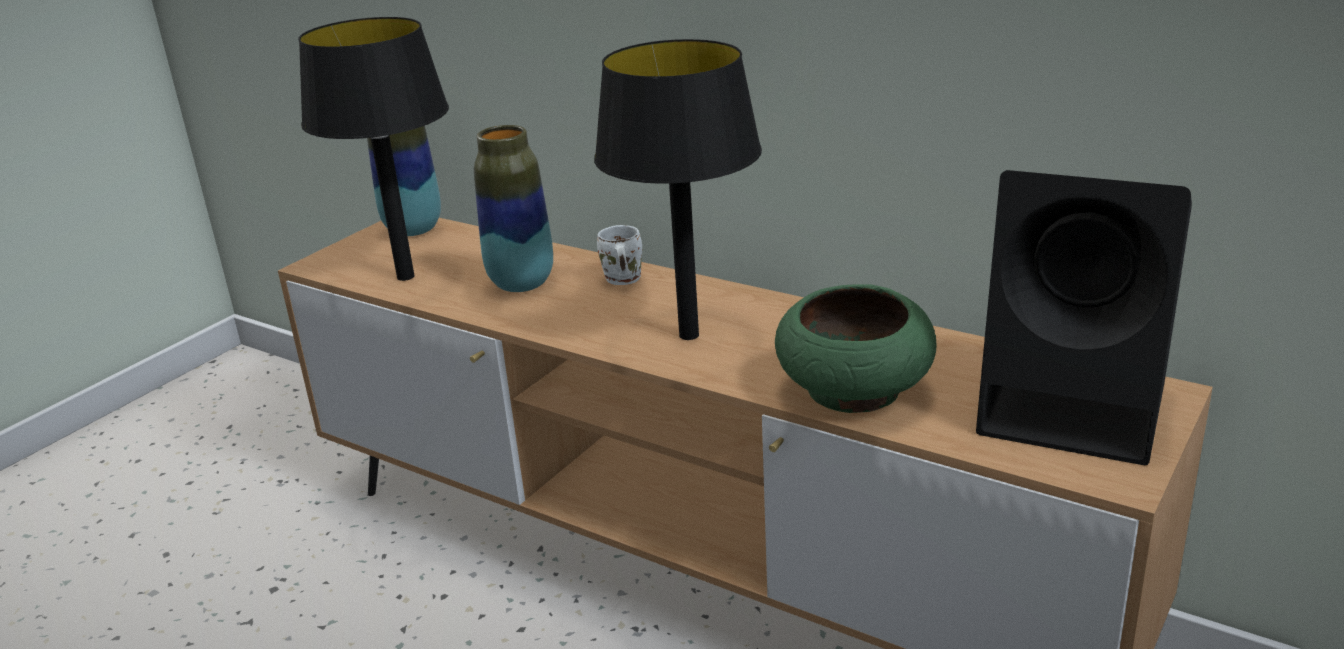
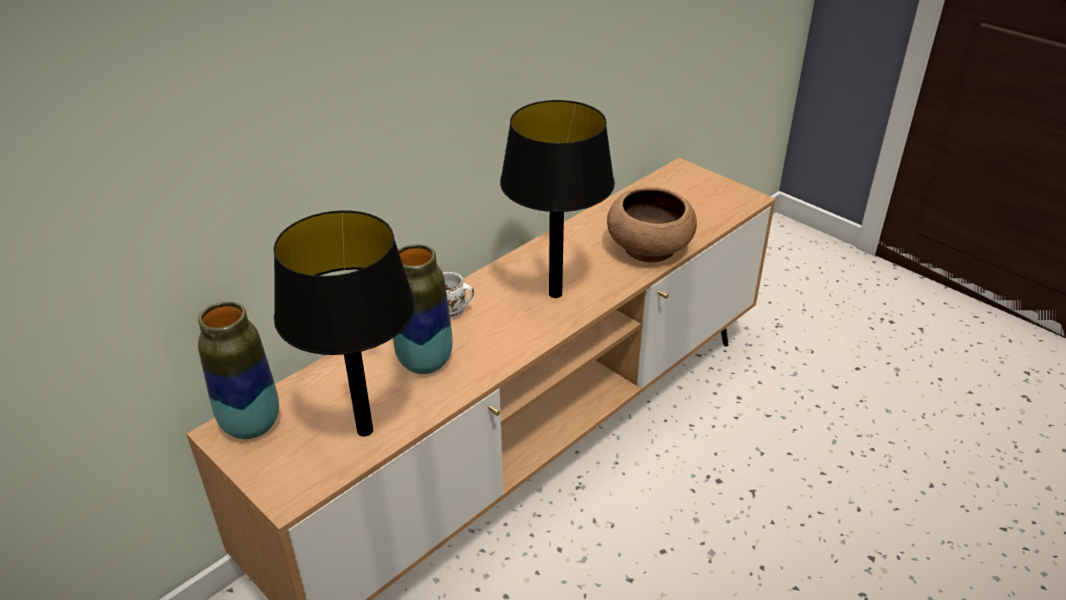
camera: 80 degrees left, 10 degrees up
(854, 392) = (650, 248): green bowl -> brown bowl
(1078, 409) = (689, 192): black speaker -> none

